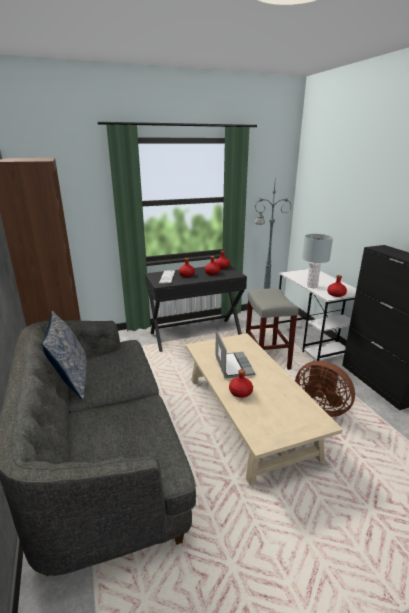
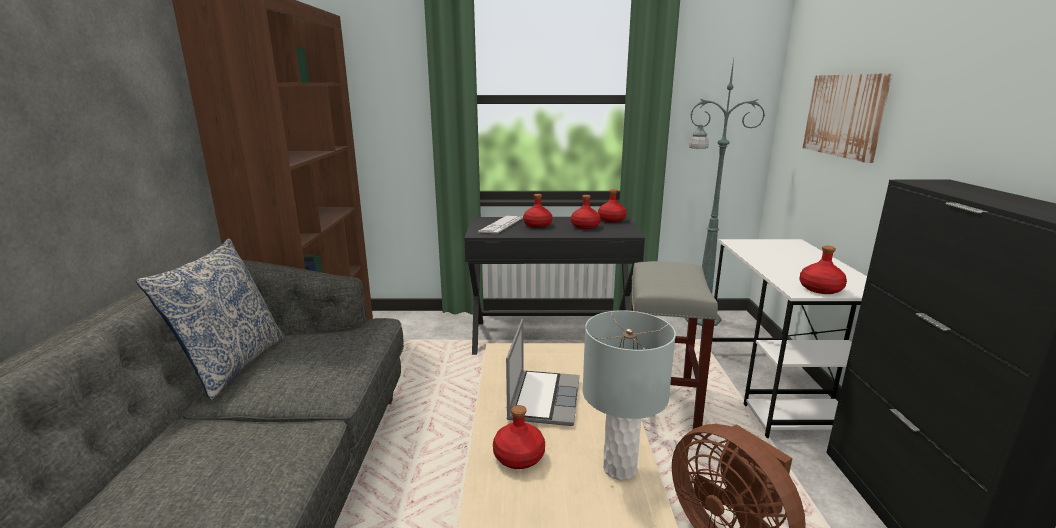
camera: 20 degrees right, 5 degrees down
(312, 286) = (773, 268): grey table lamp -> grey table lamp (620, 468)
(332, 210) = (845, 115): none -> picture

